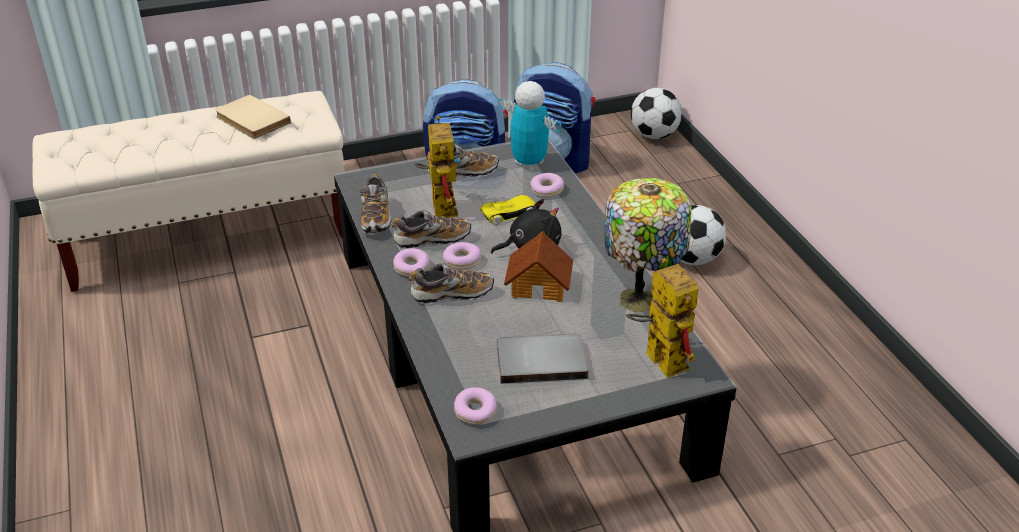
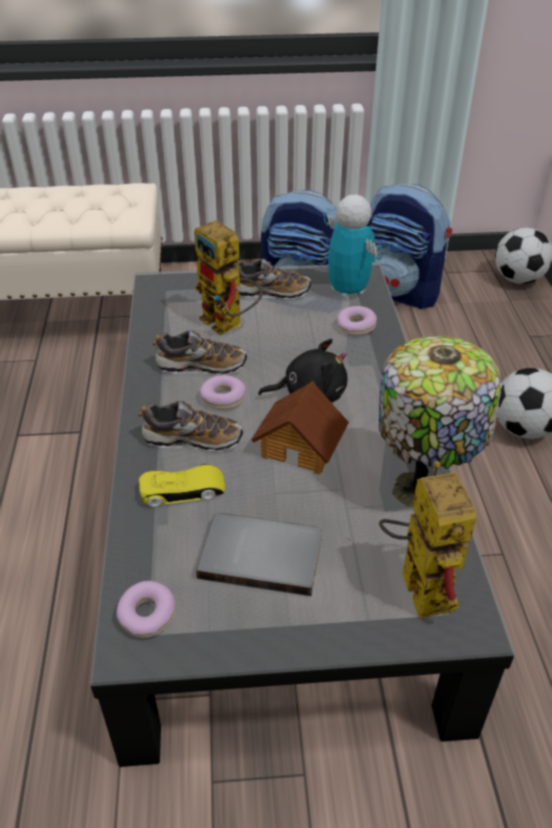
camera: 15 degrees right, 5 degrees up
(250, 120) = (66, 204): beige book -> none
(376, 218) = (153, 330): shoe -> none
(411, 268) = (162, 397): donut -> none
(440, 204) = (229, 324): toy robot -> toy robot turned 135 degrees clockwise
(509, 213) = (302, 348): yellow toy car -> yellow toy car (183, 490)

